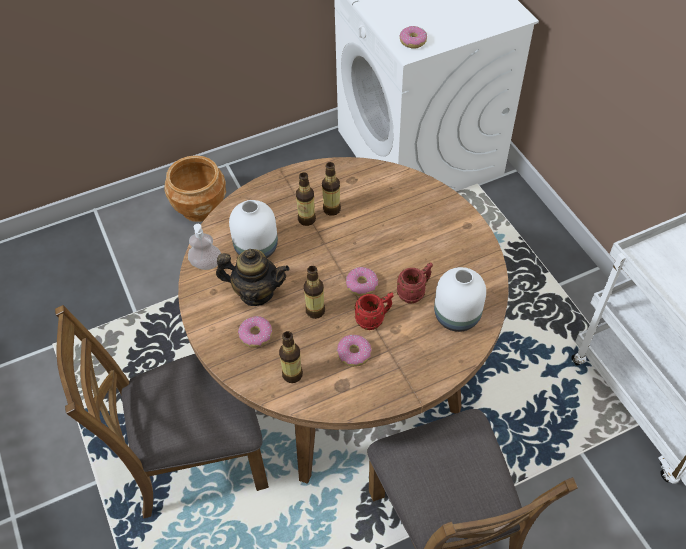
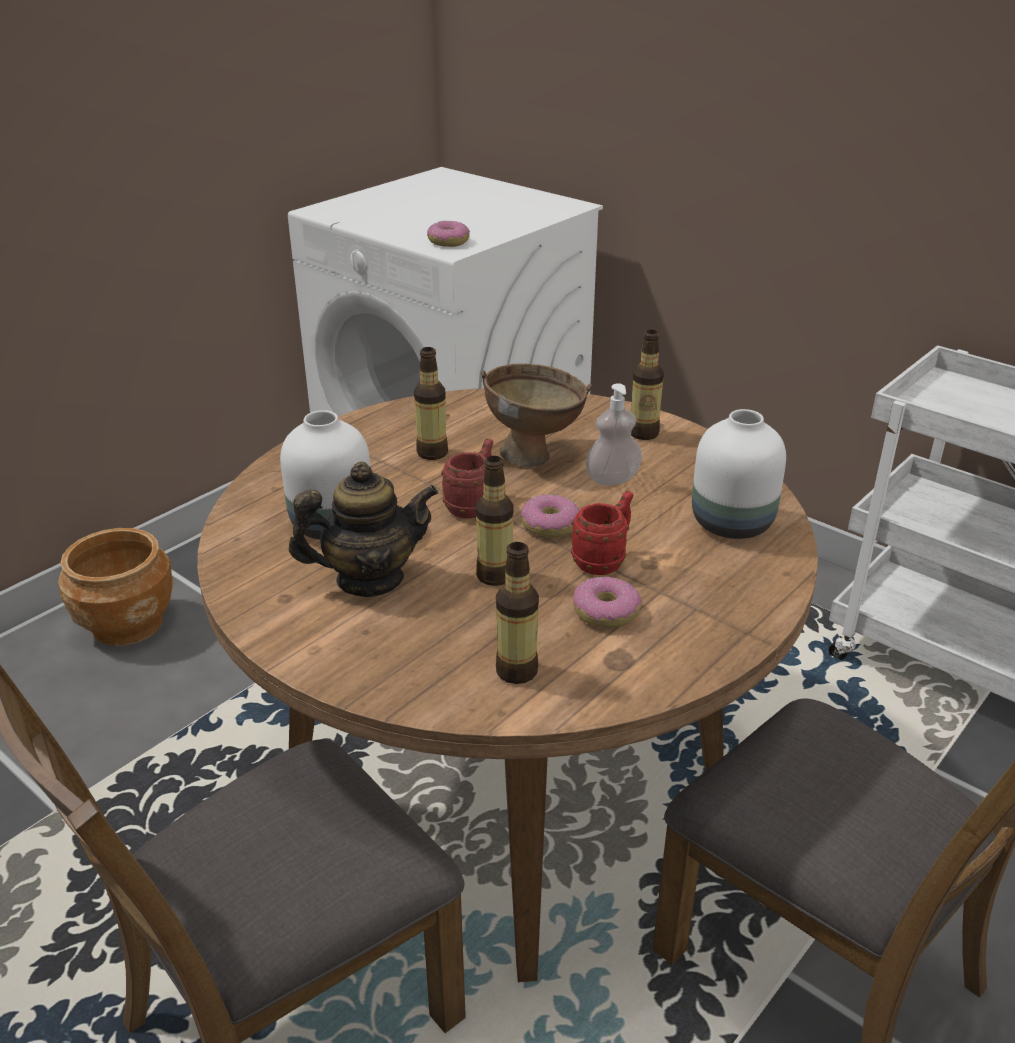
camera: 25 degrees left, 20 degrees down
(206, 264) = (249, 565): soap dispenser -> soap dispenser (612, 479)
(256, 335) = (408, 636): donut -> none
(307, 219) = (398, 472): bottle -> bottle (643, 433)
(385, 229) = (536, 455): none -> brown bowl
(414, 292) = (642, 513): red mug -> red mug (473, 505)

